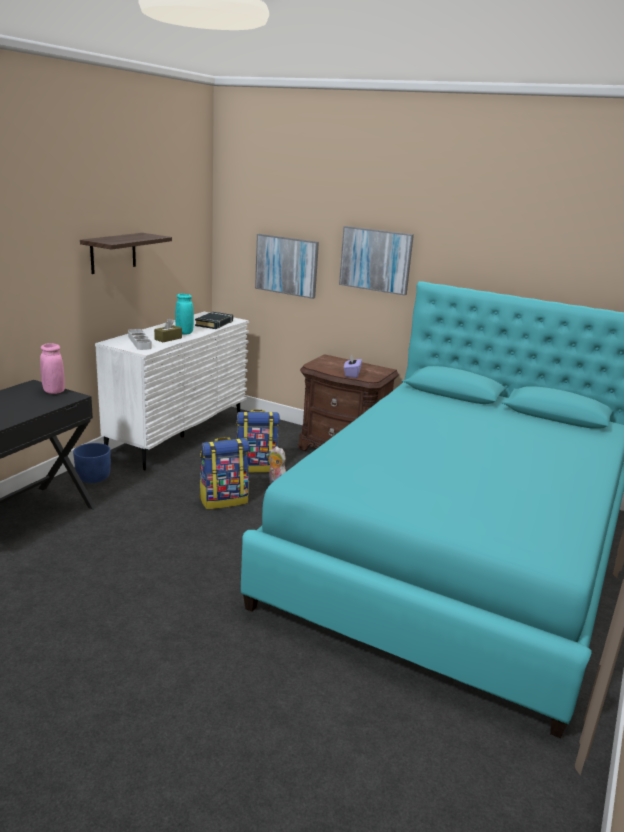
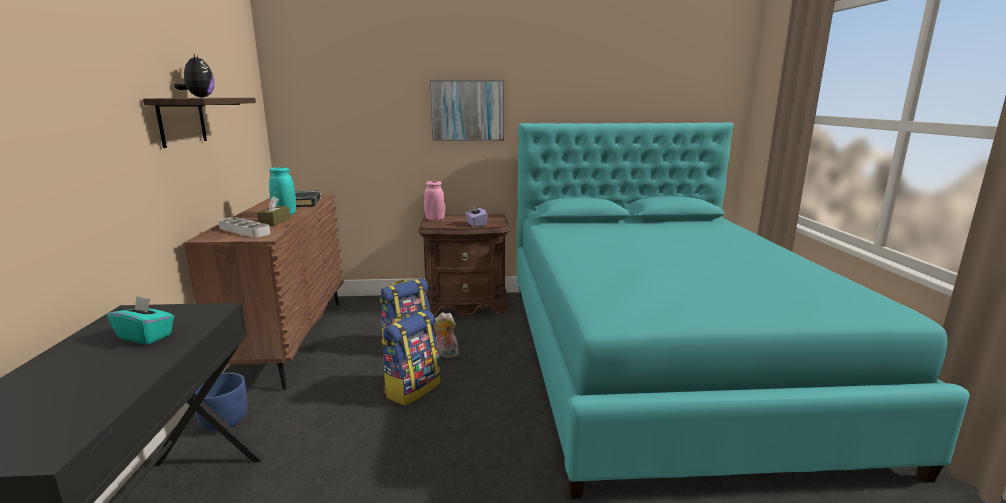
camera: 30 degrees left, 5 degrees down
(24, 403) = (146, 336): none -> turquoise tissue box
(54, 391) = (176, 311): pink vase -> pink vase (435, 220)
(127, 236) = (199, 97): none -> plush toy
(179, 436) = (289, 340): white dresser -> brown dresser
(287, 265) = (367, 130): picture -> none

